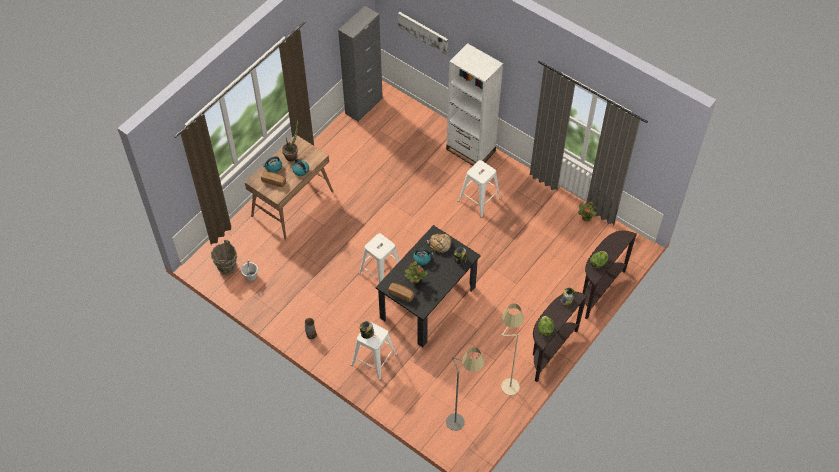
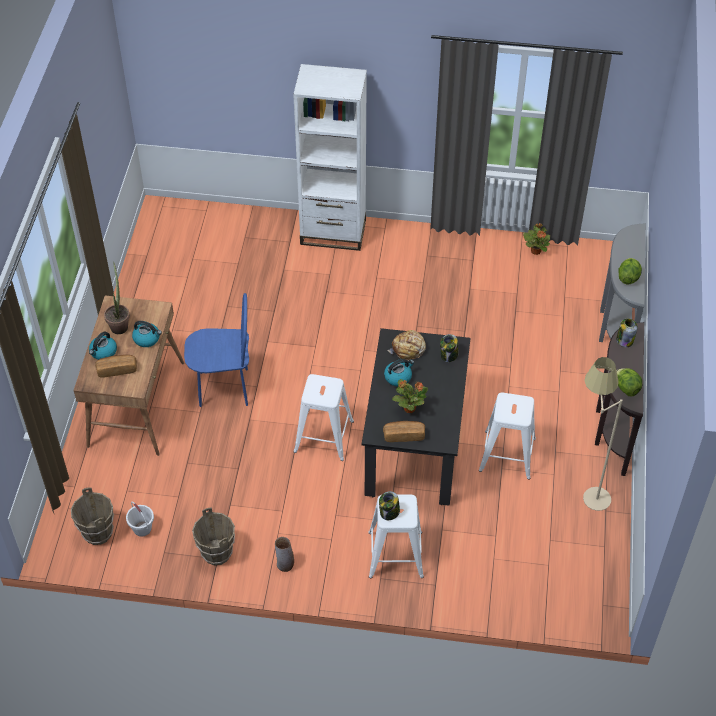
camera: 30 degrees left, 5 degrees down
(280, 310) = (216, 553): none -> brown bucket
(345, 217) = (224, 388): none -> blue chair
(364, 106) = (150, 237): grey cabinet -> none
(423, 32) = (218, 82): picture -> none
(462, 417) = (565, 569): grey floor lamp -> none
(479, 200) = (388, 287): white stool -> white stool (508, 455)
(598, 290) = (614, 328): brown console table -> grey console table

